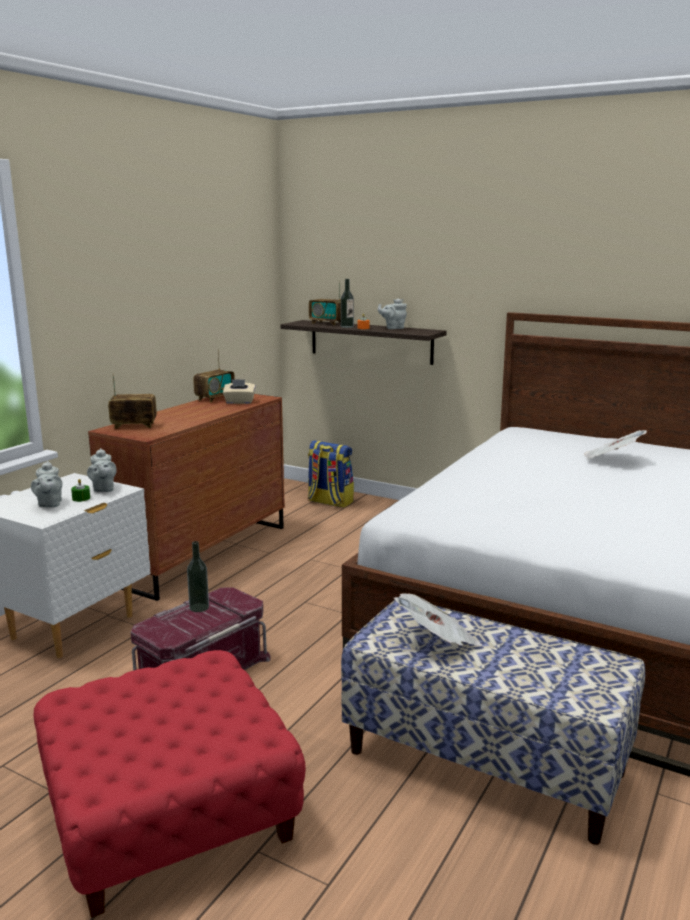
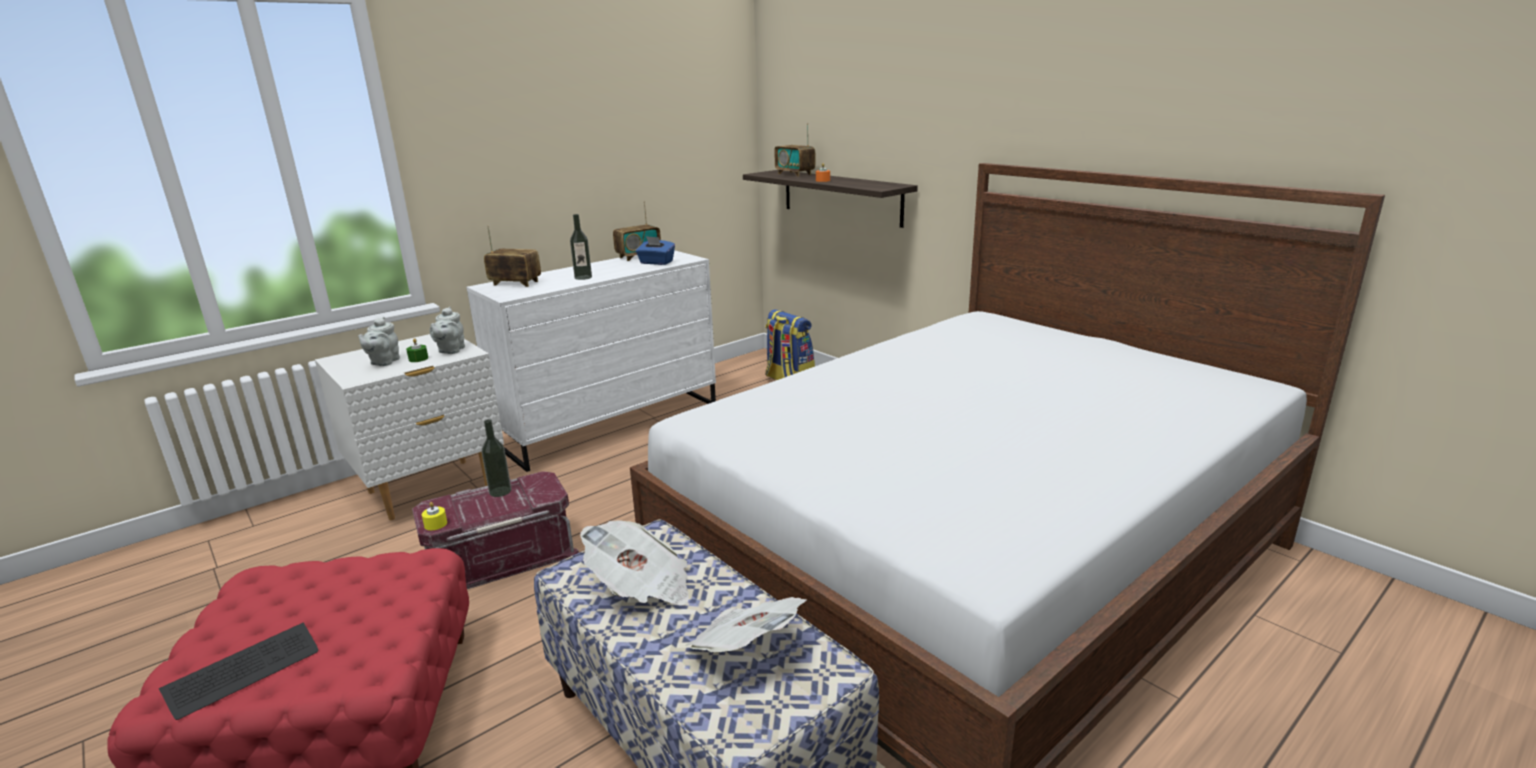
camera: 20 degrees right, 5 degrees up
(150, 760) = (243, 671): none -> keyboard
(169, 639) = (435, 524): none -> yellow candle
(200, 553) = (610, 424): brown dresser -> white dresser
(239, 402) = (656, 262): beige tissue box -> blue tissue box
(347, 327) = (807, 178): bottle -> bottle (583, 277)
(393, 328) = (858, 181): grey teapot -> none
(611, 459) = (1058, 368): newspaper -> newspaper (746, 648)

